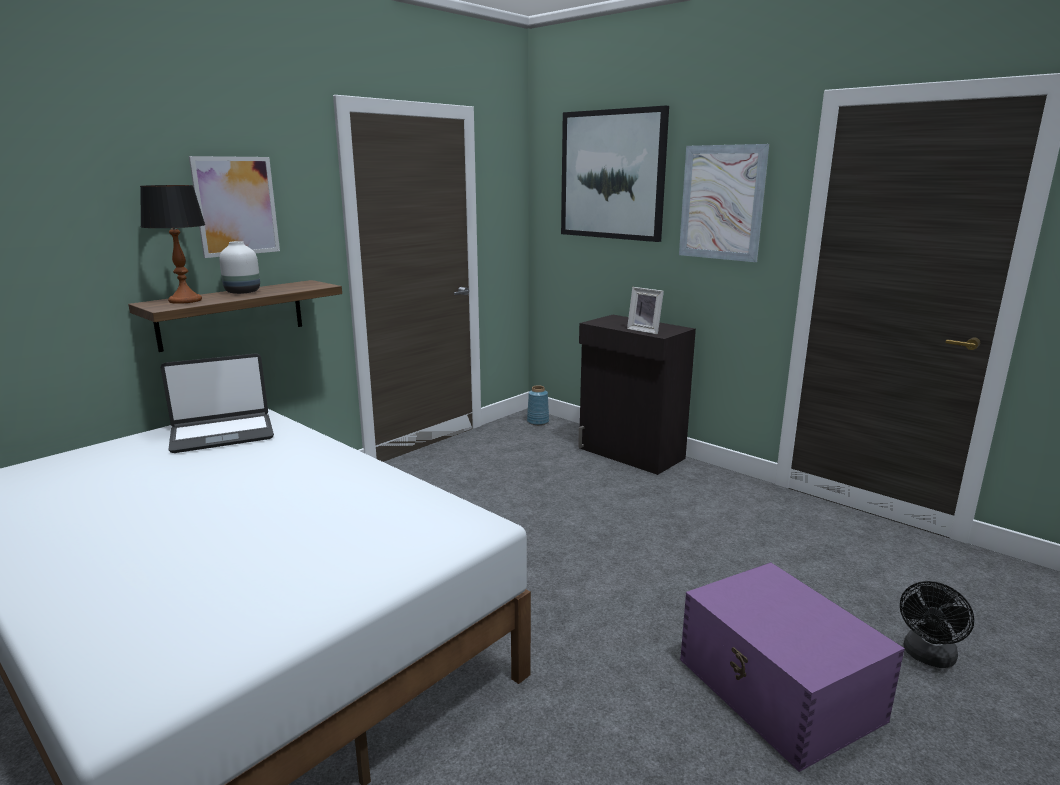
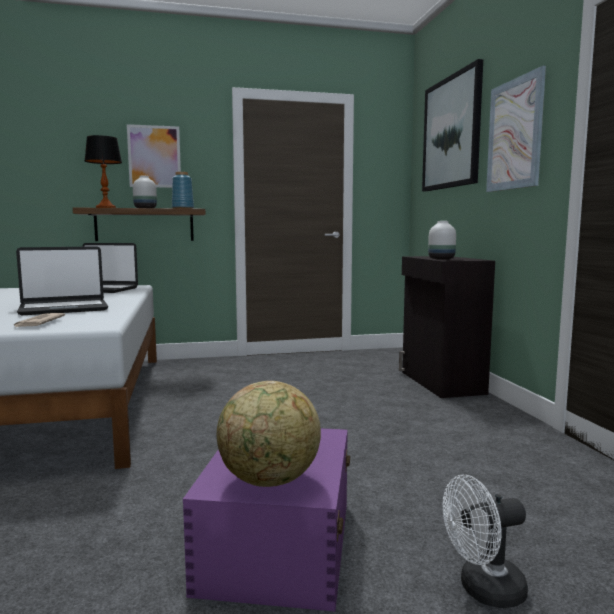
camera: 35 degrees right, 10 degrees down
(322, 500) = (64, 309): none -> laptop
(394, 545) = (38, 323): none -> newspaper
(537, 422) = (397, 354): blue vase -> blue vase (182, 208)
(645, 330) = (442, 259): picture frame -> white vase
(828, 644) = (269, 481): none -> globe
(927, 657) = (483, 590): black fan -> white fan

